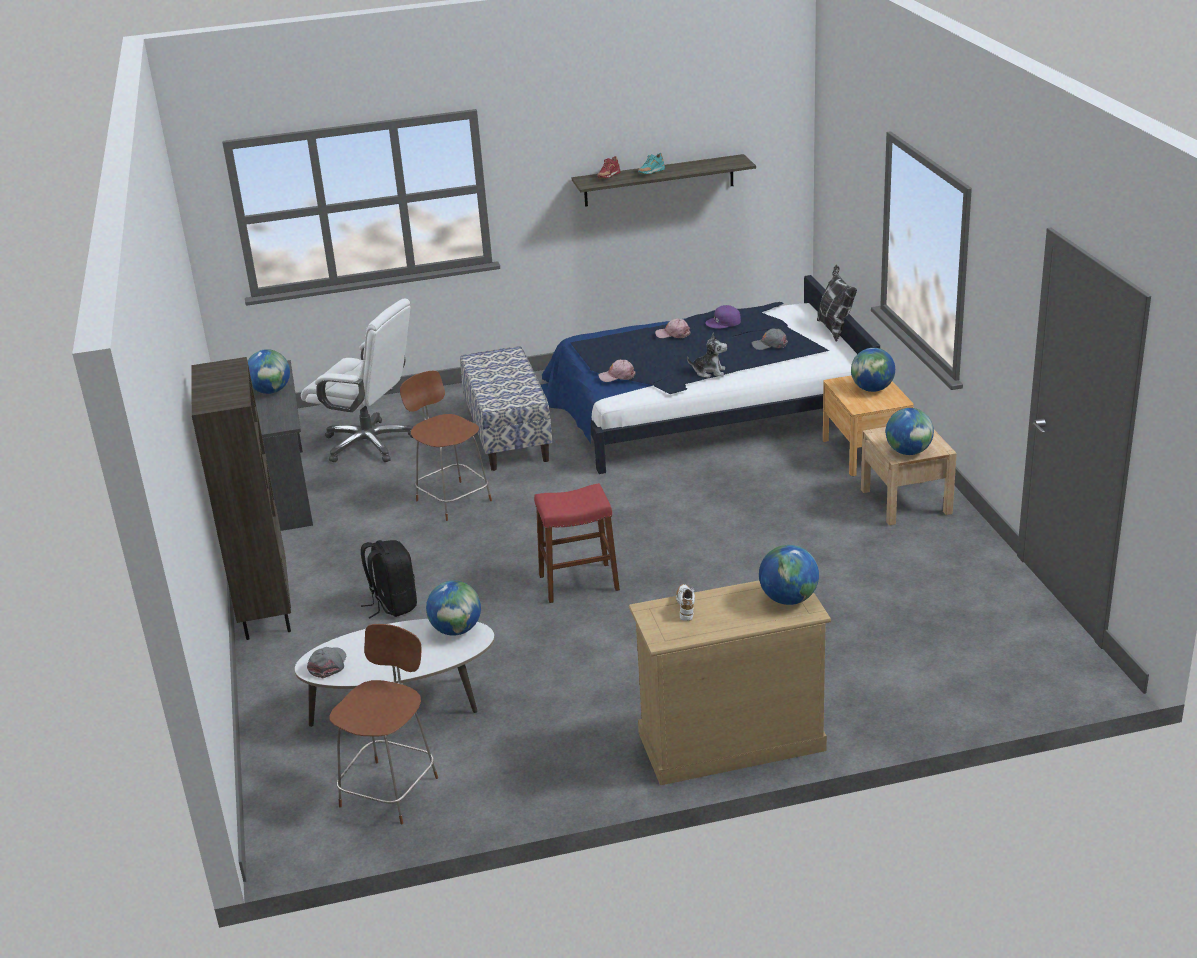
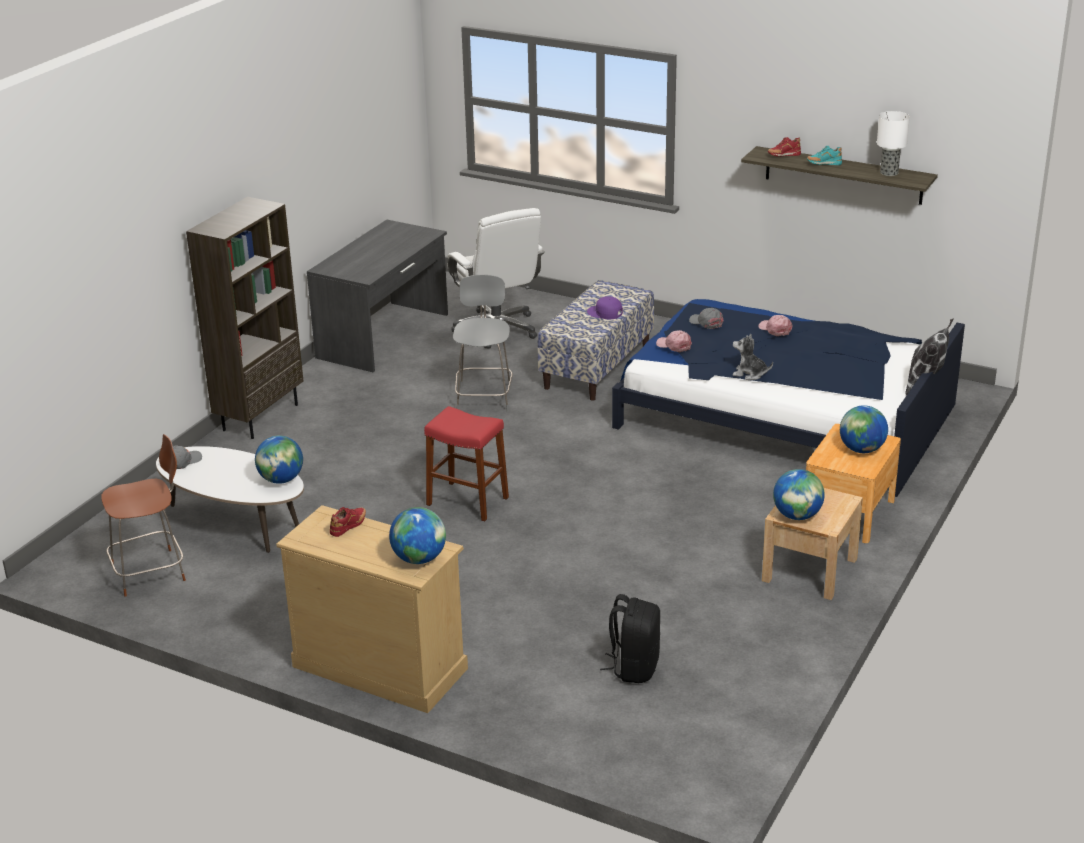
camera: 40 degrees right, 0 degrees up
(271, 391) = (397, 249): globe -> none
(393, 605) = (334, 453): black backpack -> black backpack (634, 667)
(452, 499) = (484, 397): brown stool -> grey stool
(686, 607) = (349, 527): white shoe -> red shoe
(709, 163) = (889, 173): none -> table lamp
(709, 372) = (749, 374): plush toy -> plush toy turned 150 degrees clockwise
(723, 322) = (834, 337): purple cap -> purple cap (605, 313)
(770, 344) = (841, 373): grey cap -> grey cap (706, 322)

